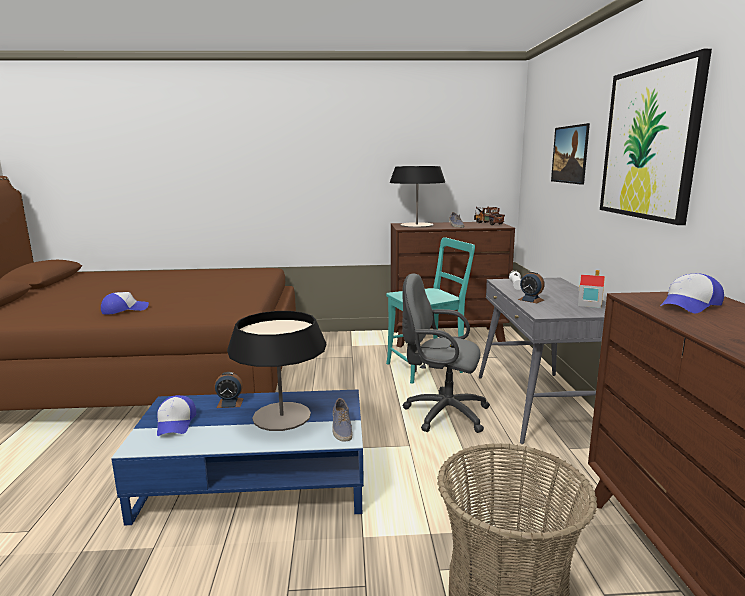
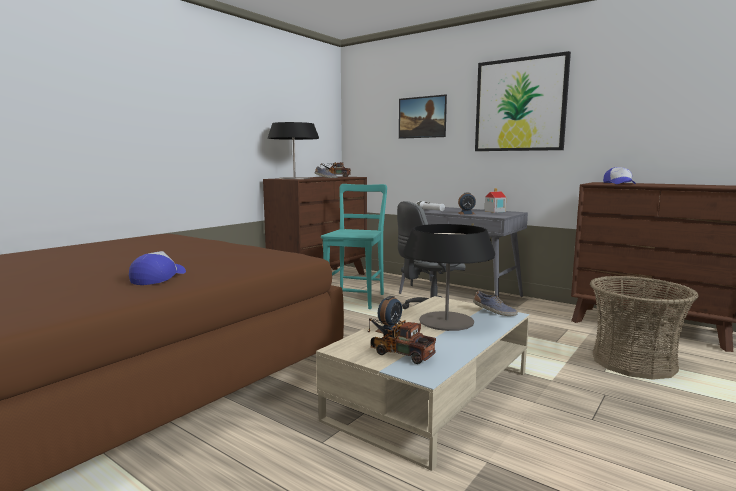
camera: 50 degrees left, 5 degrees down
(176, 423) = (398, 353): cap -> toy truck
(255, 480) = (432, 394): blue coffee table -> beige coffee table

